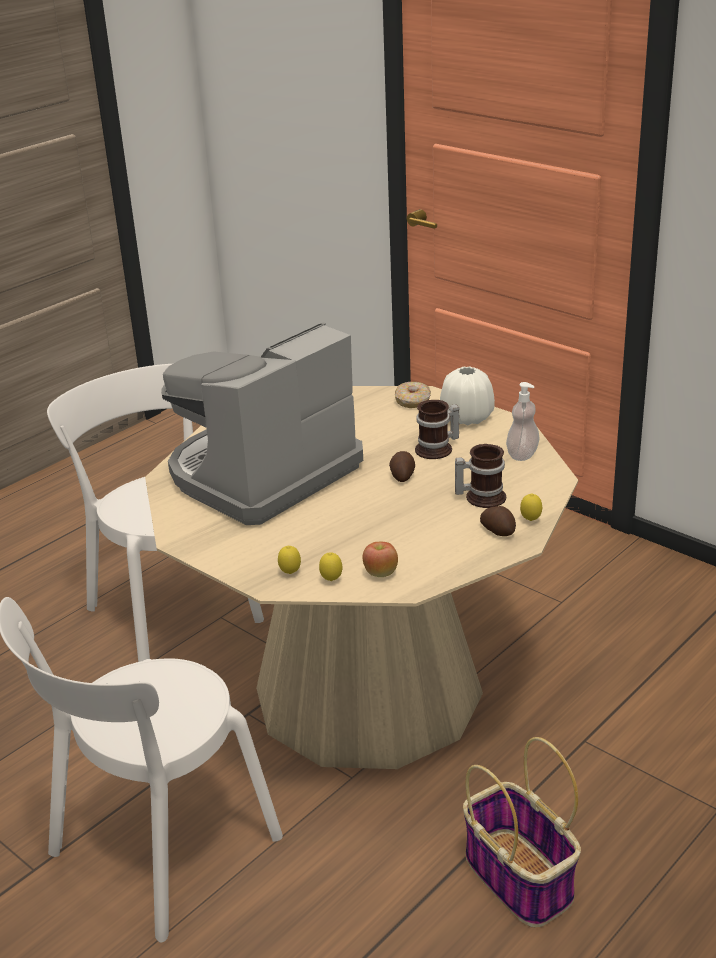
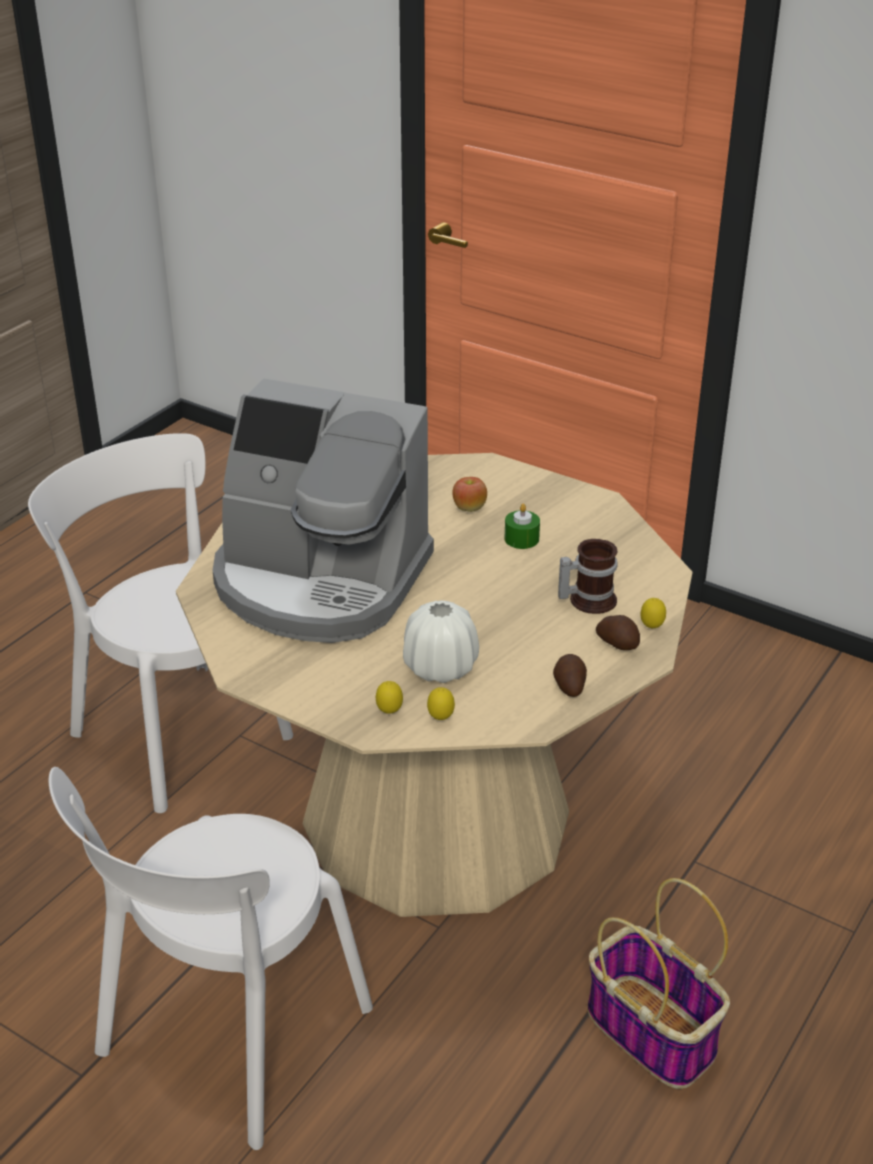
camera: 10 degrees left, 5 degrees up
(262, 475) = (319, 582): coffee machine -> coffee machine turned 105 degrees counterclockwise
(380, 573) = (496, 706): apple -> apple (469, 508)
(402, 475) = (488, 575): potato -> potato (569, 685)
(413, 401) = (475, 474): donut -> none
(438, 449) = (521, 539): mug -> green candle
(466, 417) = (544, 494): white vase -> white vase (440, 667)
(522, 454) = (621, 541): soap dispenser -> none

